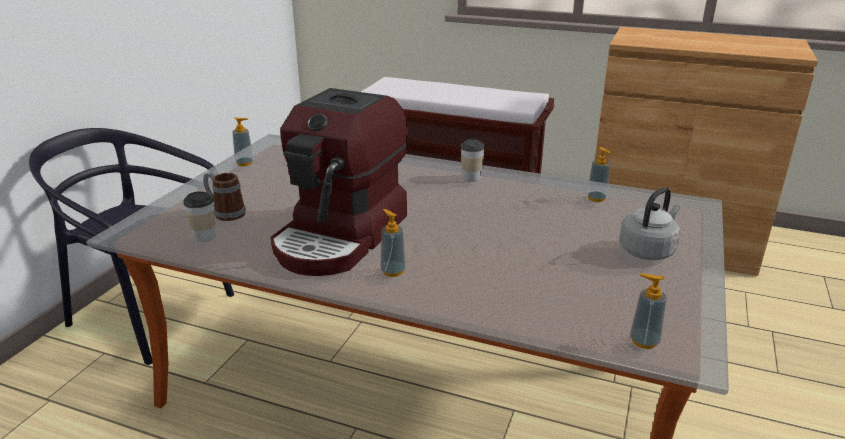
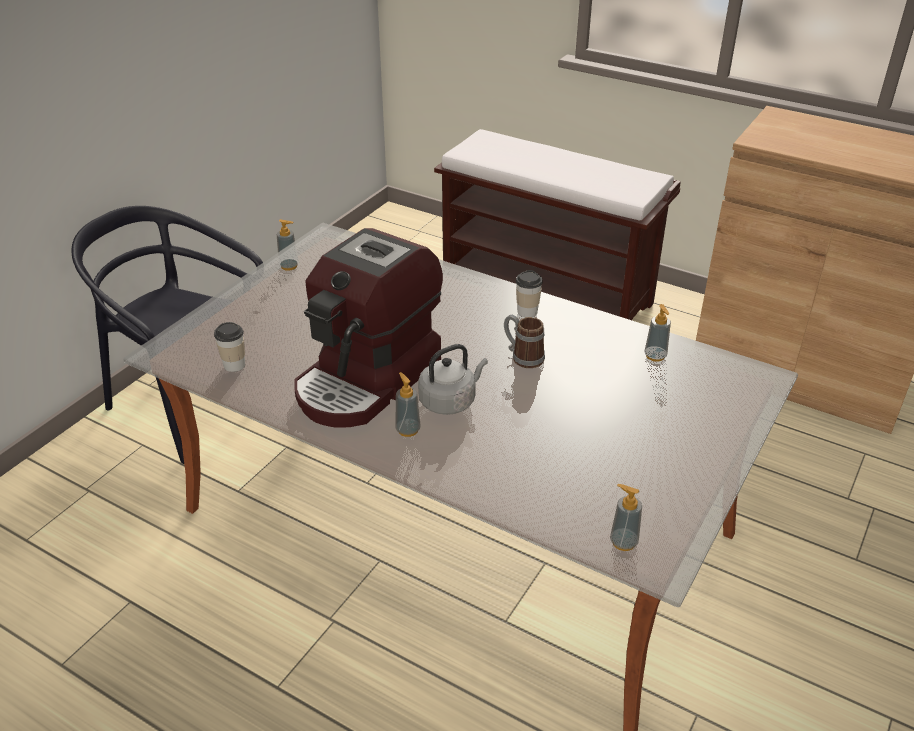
camera: 10 degrees right, 10 degrees up
(225, 213) = (259, 336): mug -> mug (522, 356)
(648, 250) = (679, 434): grey kettle -> grey kettle (450, 401)

